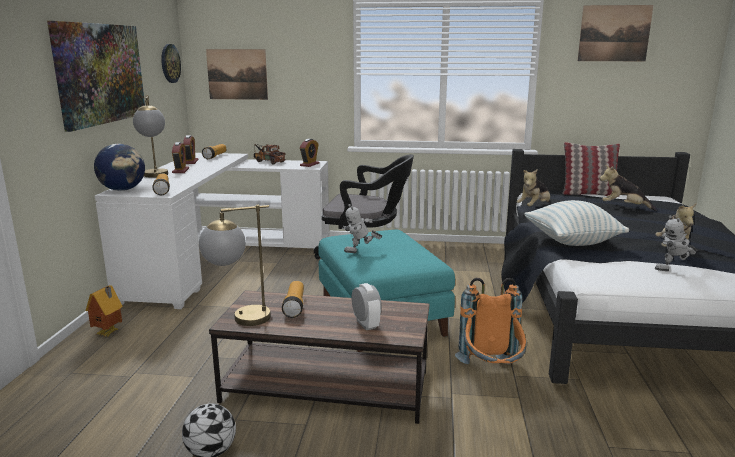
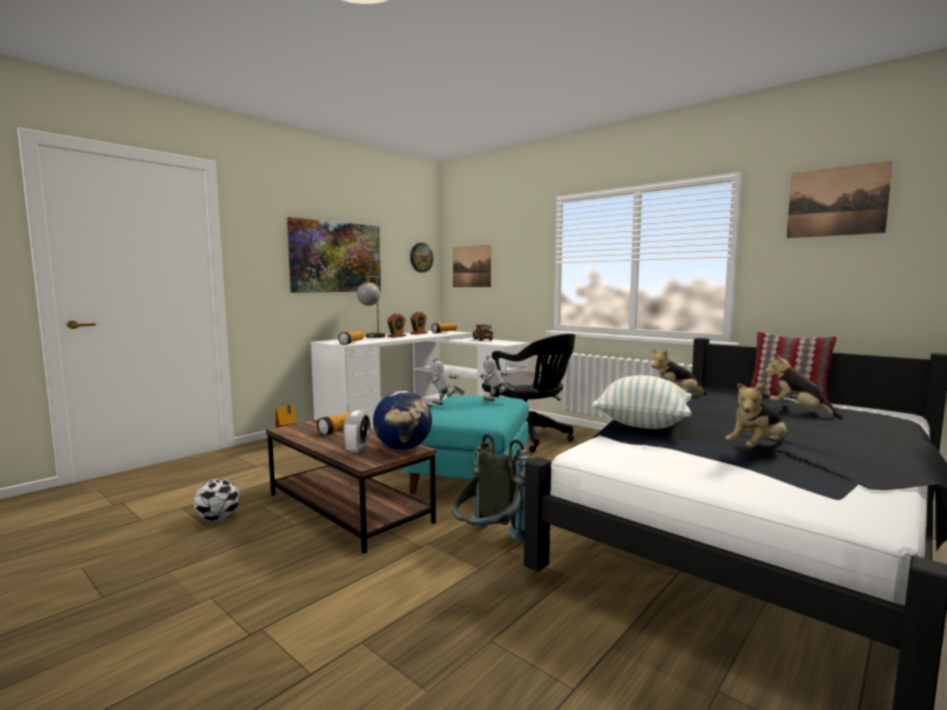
camera: 35 degrees right, 10 degrees down
(123, 190) = (332, 341): globe -> globe (403, 448)
(239, 320) = (291, 429): table lamp -> none
(309, 164) = (507, 343): alarm clock -> none
(491, 373) = (489, 542): orange backpack -> grey backpack
(673, 271) = (708, 467): toy robot -> toy robot (496, 401)

